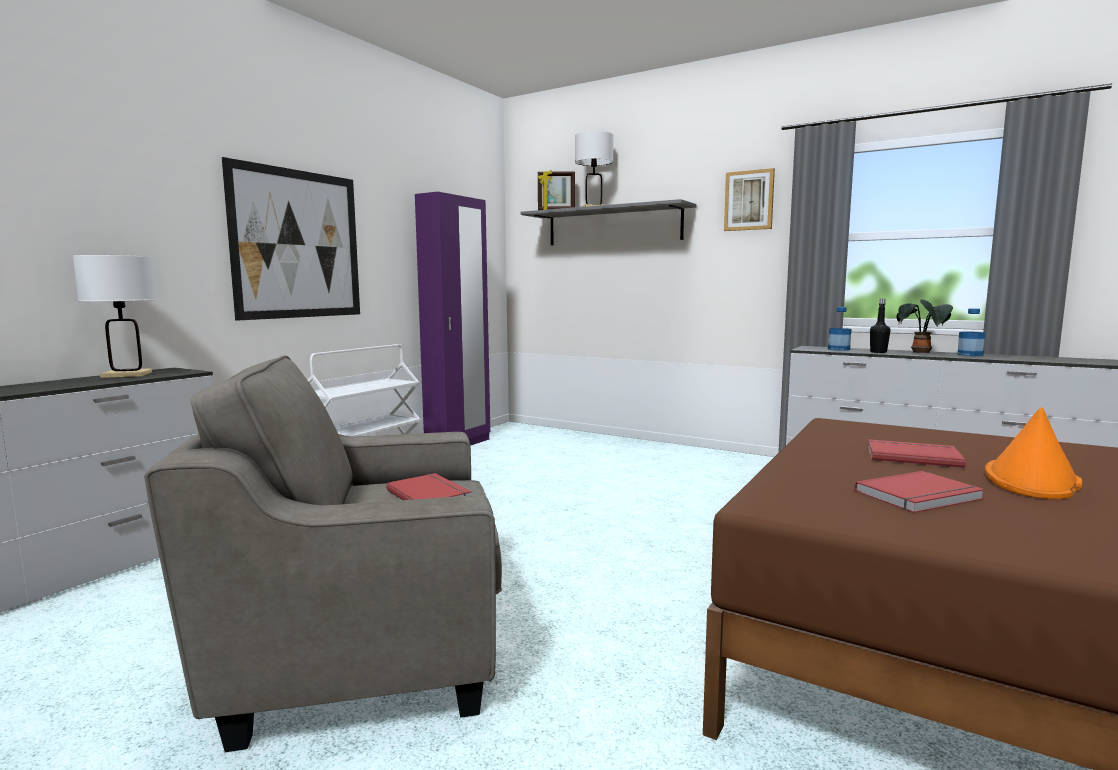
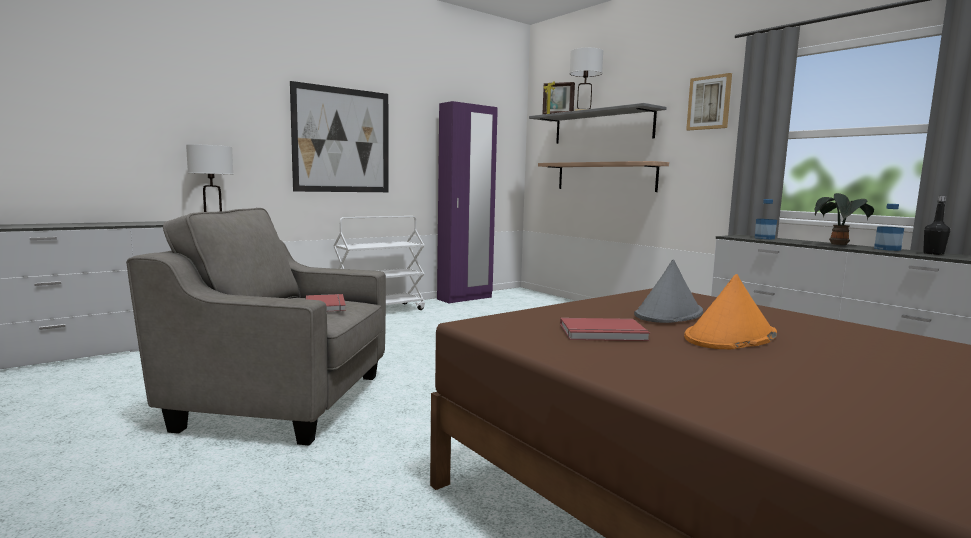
camera: 20 degrees right, 0 degrees up
(620, 284) = (605, 176): none -> shelf
(878, 352) = (795, 242): black bottle -> black bottle (933, 254)
(912, 456) = (669, 314): red book -> grey hat

